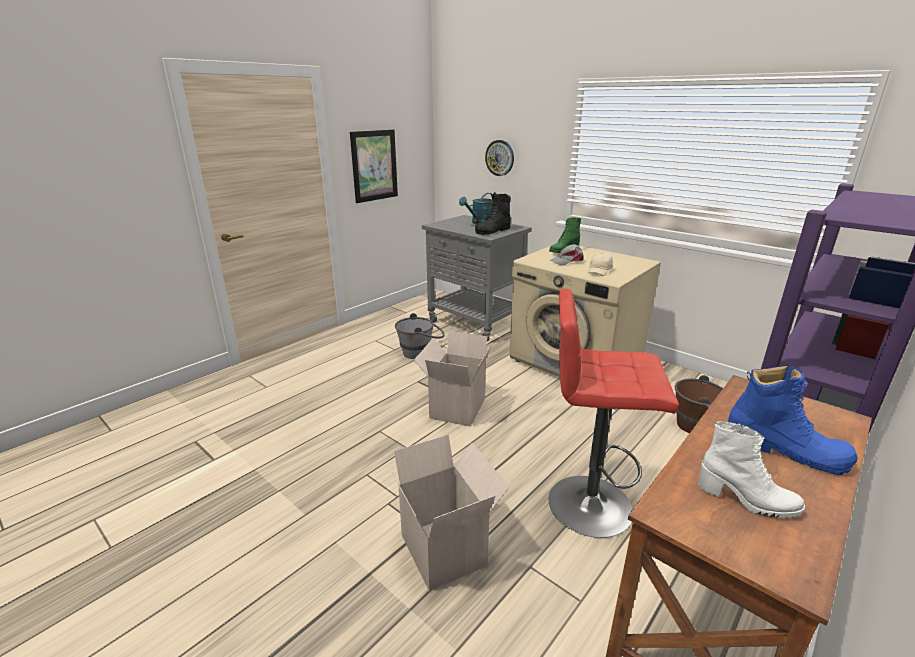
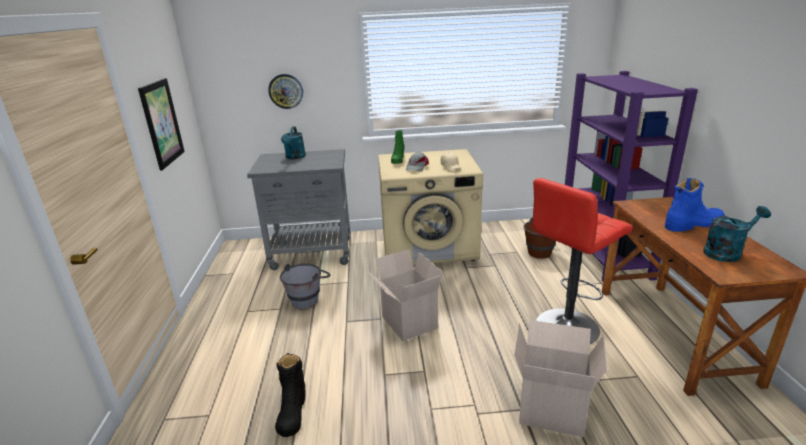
camera: 45 degrees left, 0 degrees up
(493, 230) = (324, 160): black boot -> black boot (292, 410)
(746, 500) = (726, 252): white boot -> turquoise watering can

